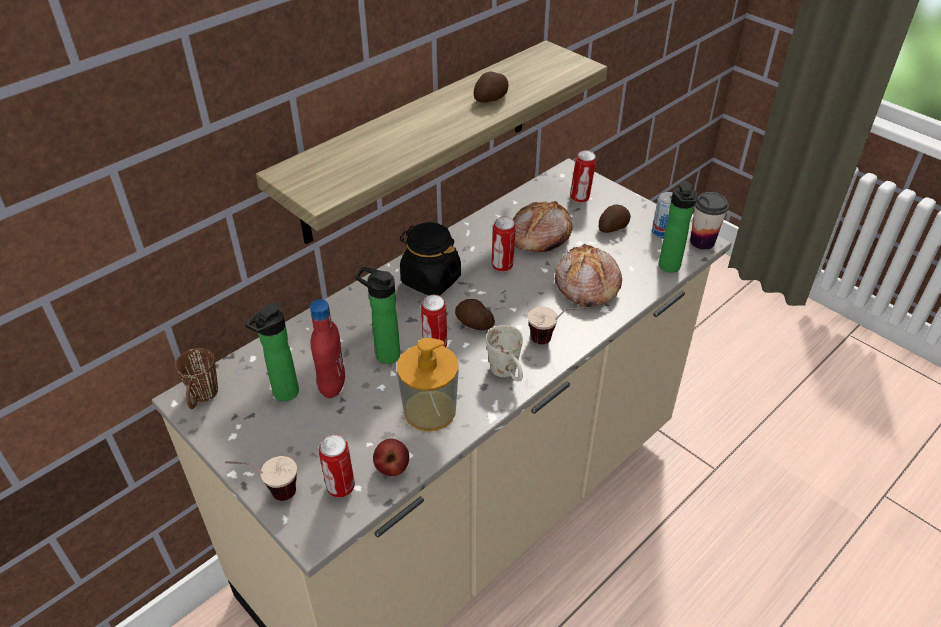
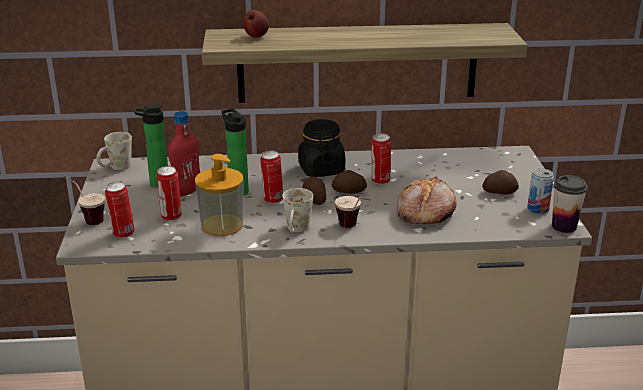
camera: 40 degrees right, 15 degrees down
(202, 399) = (115, 168): brown mug -> white mug
(392, 468) = (161, 239): apple -> apple (256, 36)
(492, 99) = (406, 37): potato -> potato (349, 192)
(538, 236) = (432, 176): bread -> none
(580, 198) = (500, 168): can -> can (171, 217)
(669, 268) = (508, 229): bottle -> none

